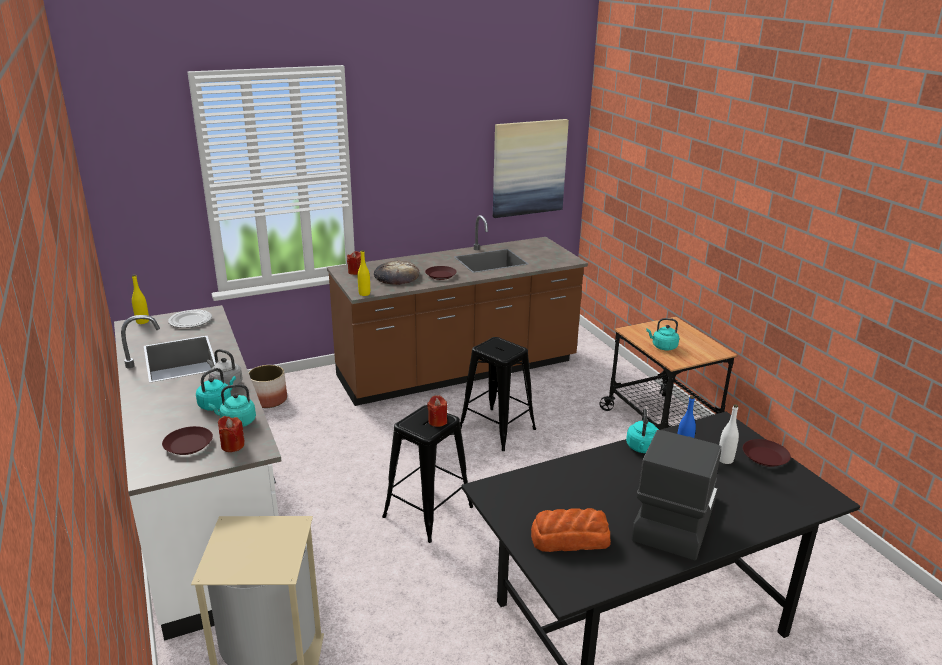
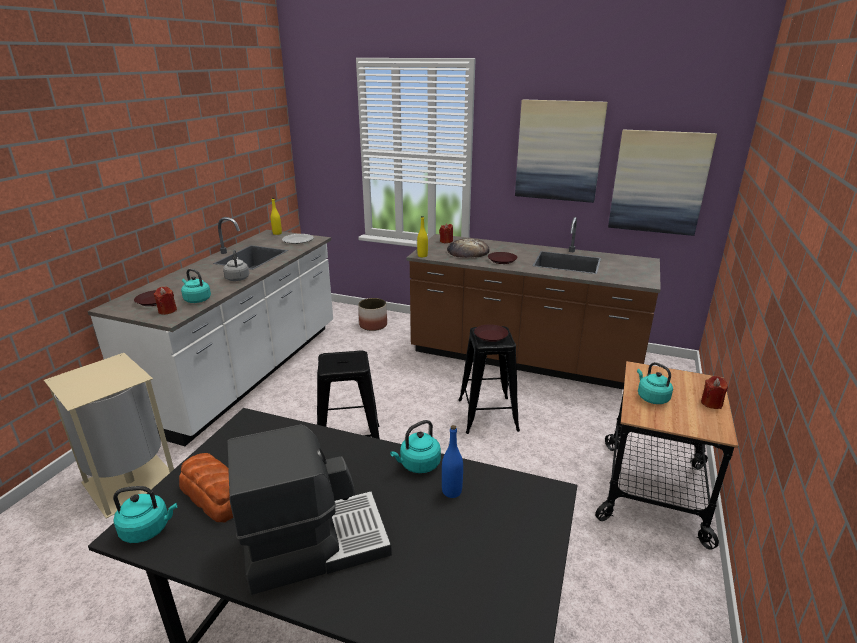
camera: 45 degrees right, 0 degrees up
(217, 404) = (211, 286): turquoise kettle -> turquoise kettle (148, 529)
(437, 421) = (348, 365): red candle -> red candle (711, 403)
(440, 152) = (559, 151): none -> picture
(725, 459) = (476, 528): white bottle -> none
(764, 456) = (528, 556): brown plate -> brown plate (490, 336)

